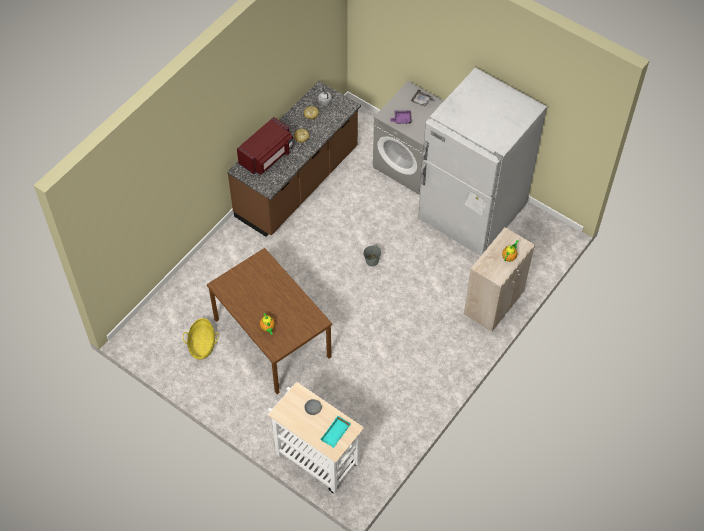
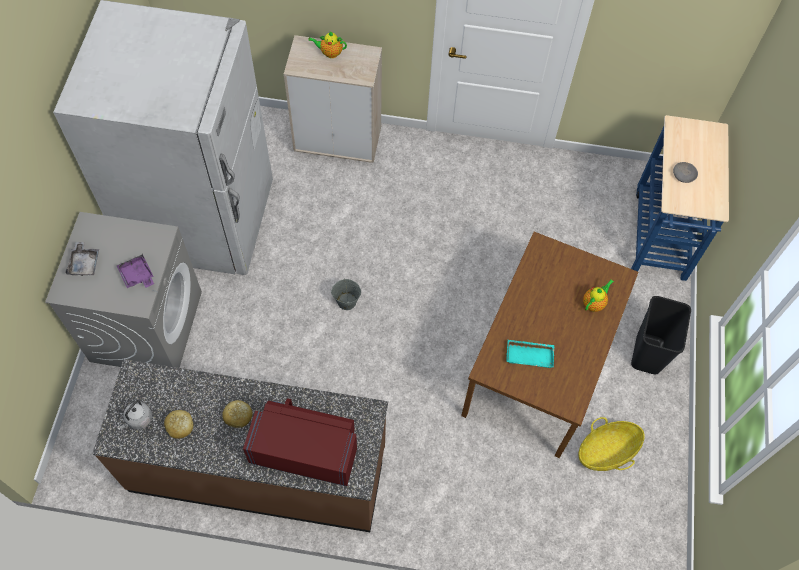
camera: 120 degrees left, 5 degrees up
(243, 400) = (647, 353): none -> black trash can
(316, 458) = (660, 236): white cart -> blue cart
(336, 434) = (695, 138): turquoise tray -> turquoise tray (530, 354)

